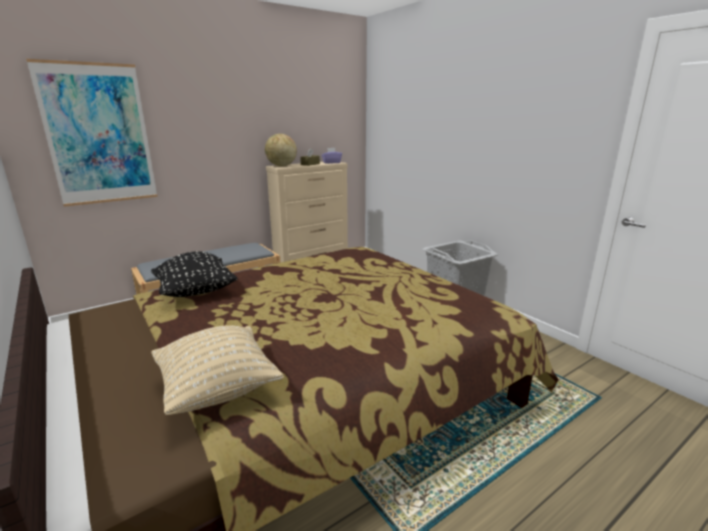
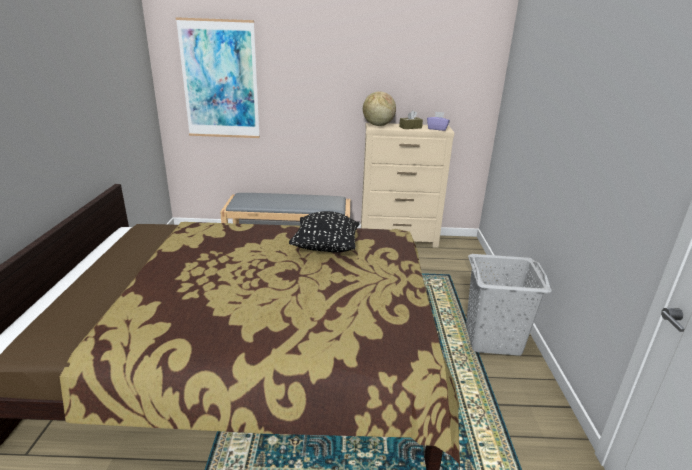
camera: 35 degrees right, 5 degrees up
(196, 292) = (214, 234): black pillow -> black pillow (325, 248)
(218, 389) = (123, 317): beige pillow -> none

